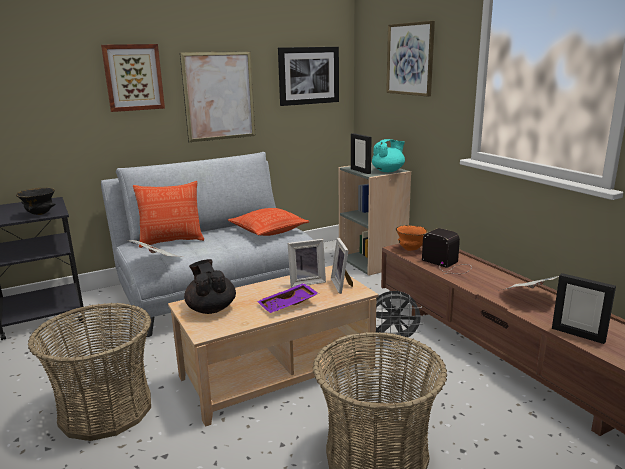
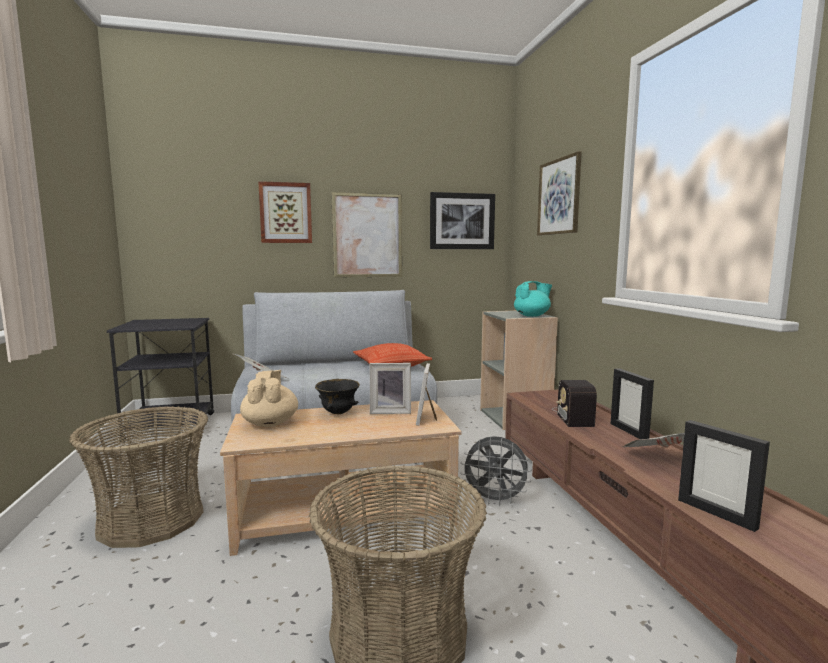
camera: 15 degrees right, 10 degrees down
(39, 214) = (172, 326): black bowl -> black bowl (337, 413)
(172, 241) = (292, 366): orange pillow -> none
(211, 309) = (270, 423): black teapot -> beige teapot
(288, 305) = (351, 429): purple tray -> none
(361, 171) = (502, 314): picture frame -> picture frame (629, 431)
(410, 250) = (538, 398): orange bowl -> none
(448, 264) = (574, 416): radio -> radio turned 150 degrees counterclockwise

